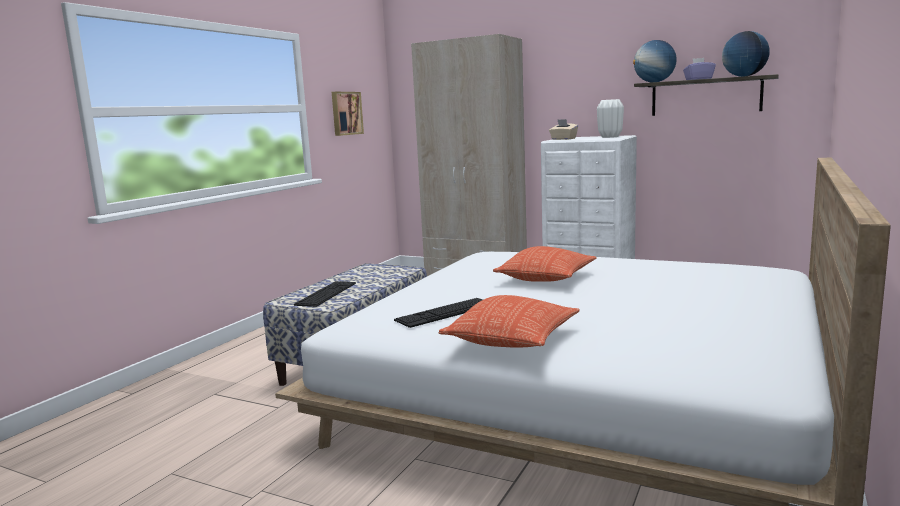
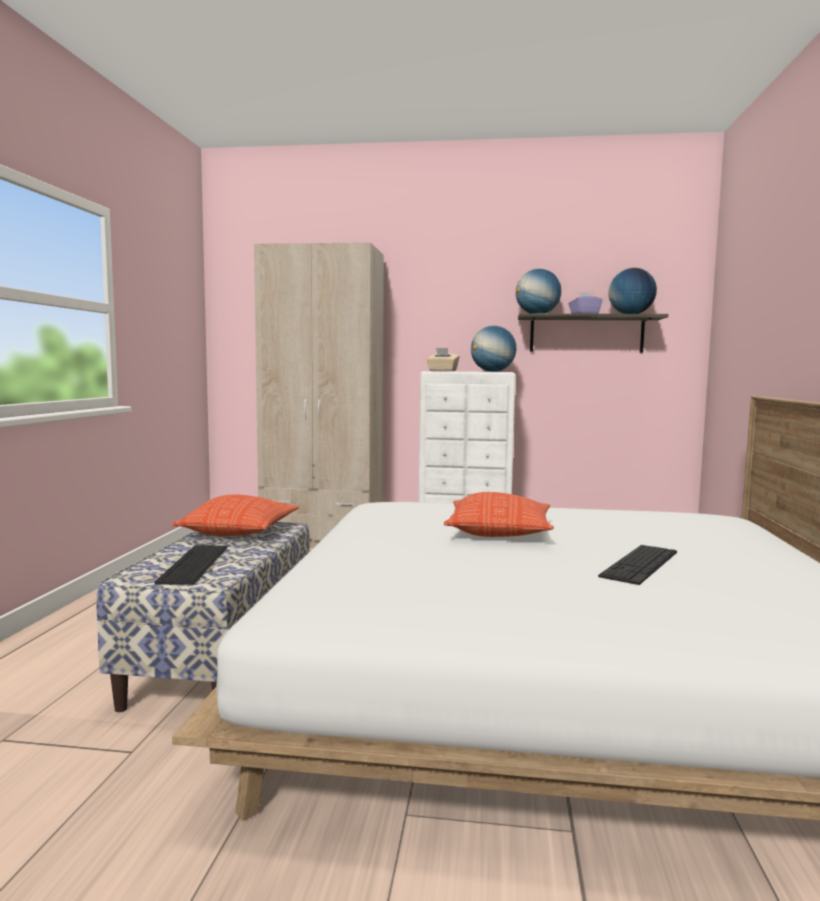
camera: 20 degrees left, 5 degrees down
(346, 113) = (159, 324): picture -> none
(445, 312) = (423, 584): keyboard -> keyboard (639, 564)
(511, 340) = (559, 619): orange pillow -> orange pillow (239, 532)
(610, 137) = (492, 371): white vase -> globe

